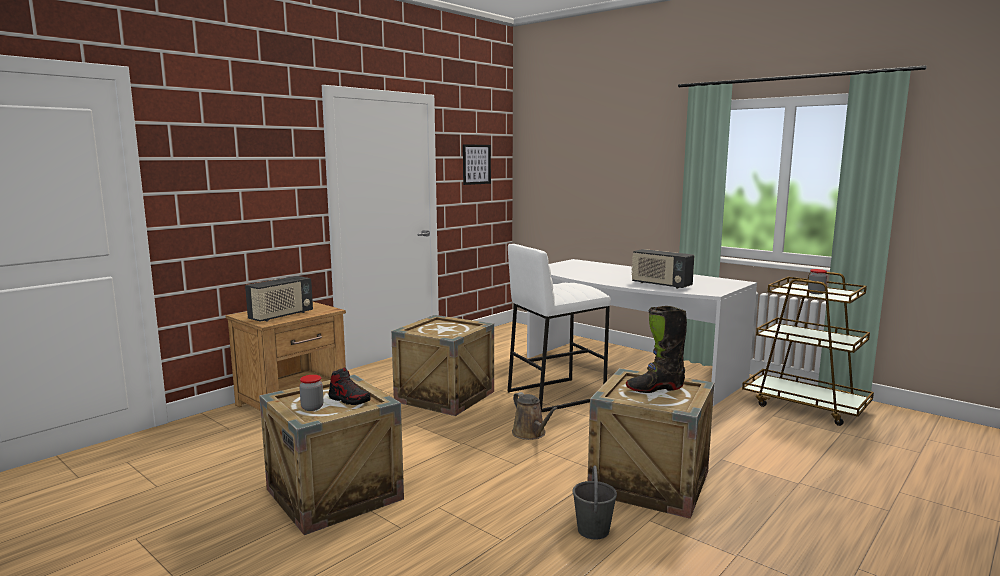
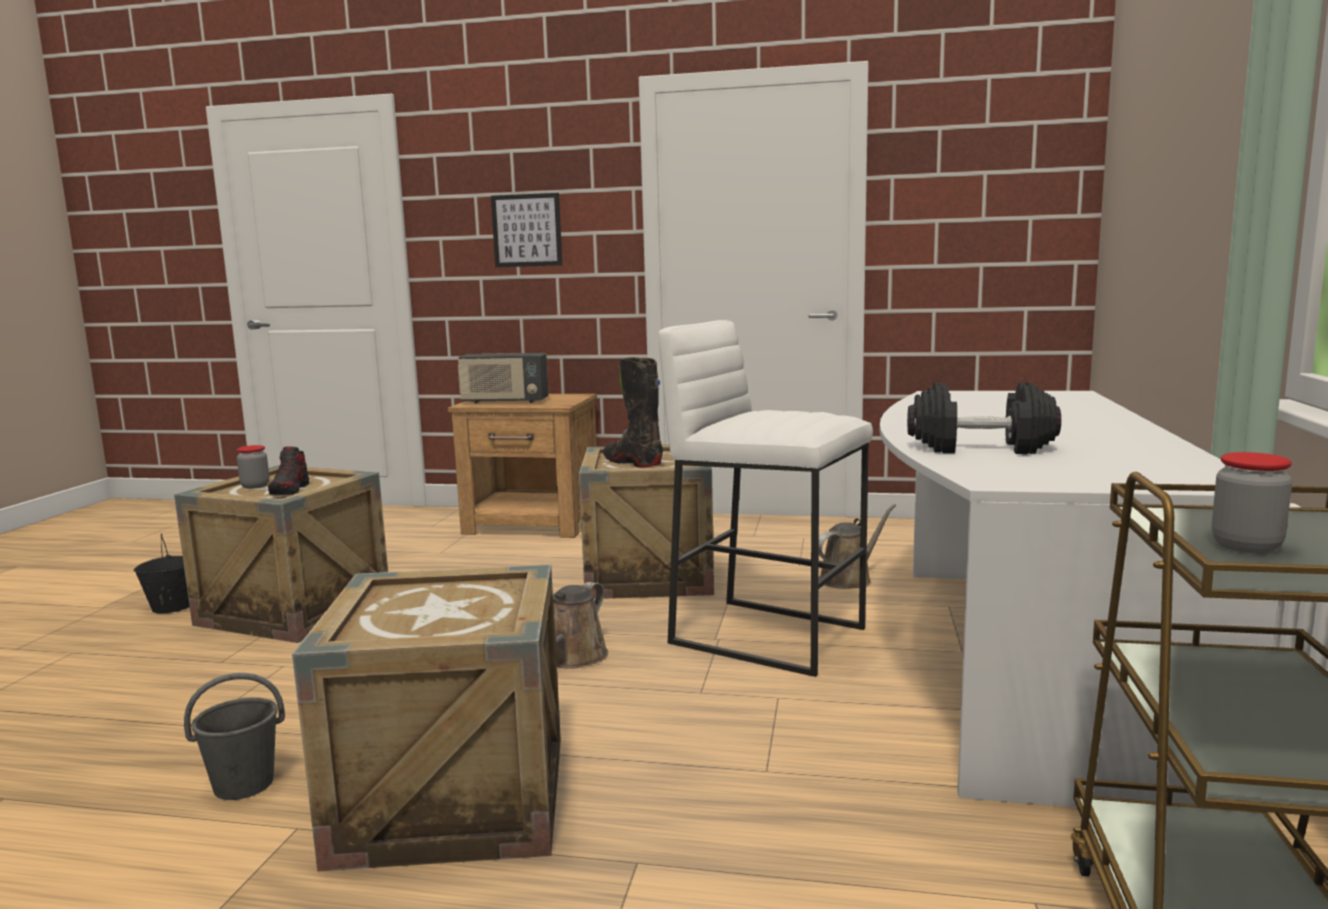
camera: 60 degrees right, 0 degrees up
(239, 542) = (171, 607): none -> black bucket
(476, 164) = (980, 187): picture -> picture (527, 230)
(514, 367) = (849, 579): none -> brown watering can
(654, 388) = (461, 606): black boot -> black boot (633, 462)
(660, 285) = (980, 448): radio -> black dumbbell

